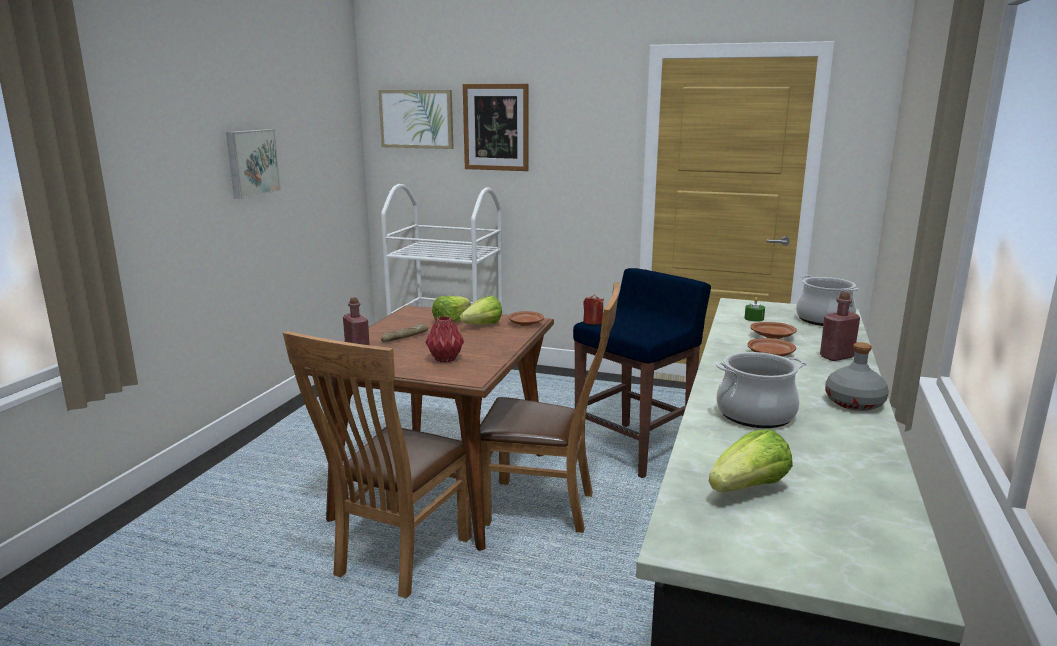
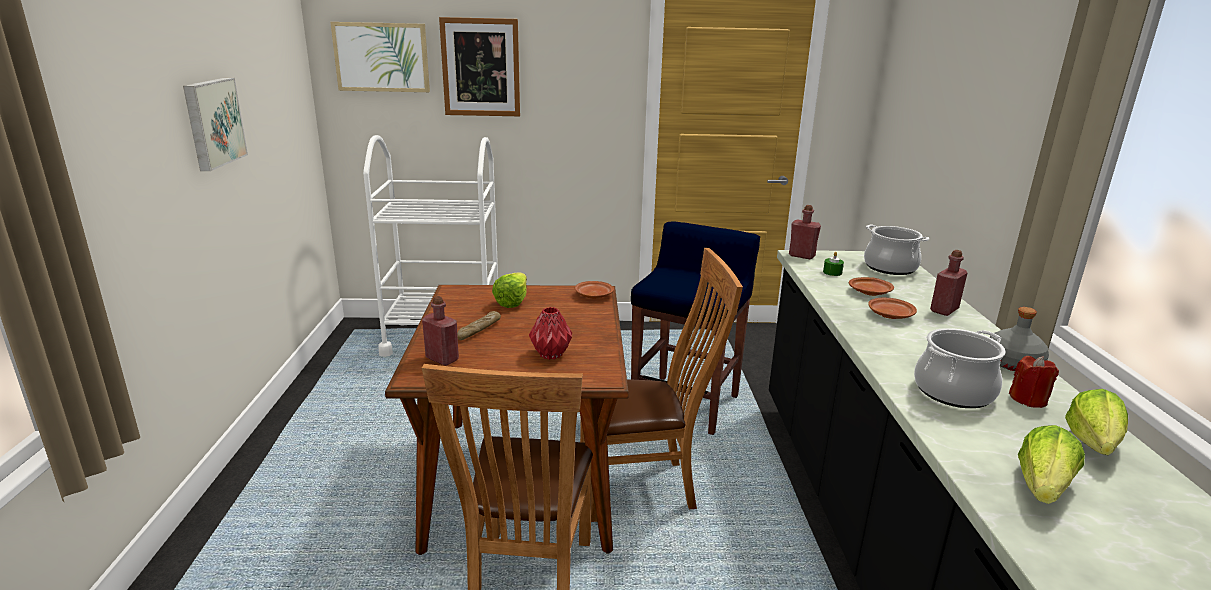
camera: 20 degrees left, 5 degrees up
(478, 326) = (548, 305): lettuce -> lettuce (1091, 448)
(593, 322) = (650, 283): red candle -> red candle (1028, 399)
(739, 304) = (801, 256): none -> red bottle

